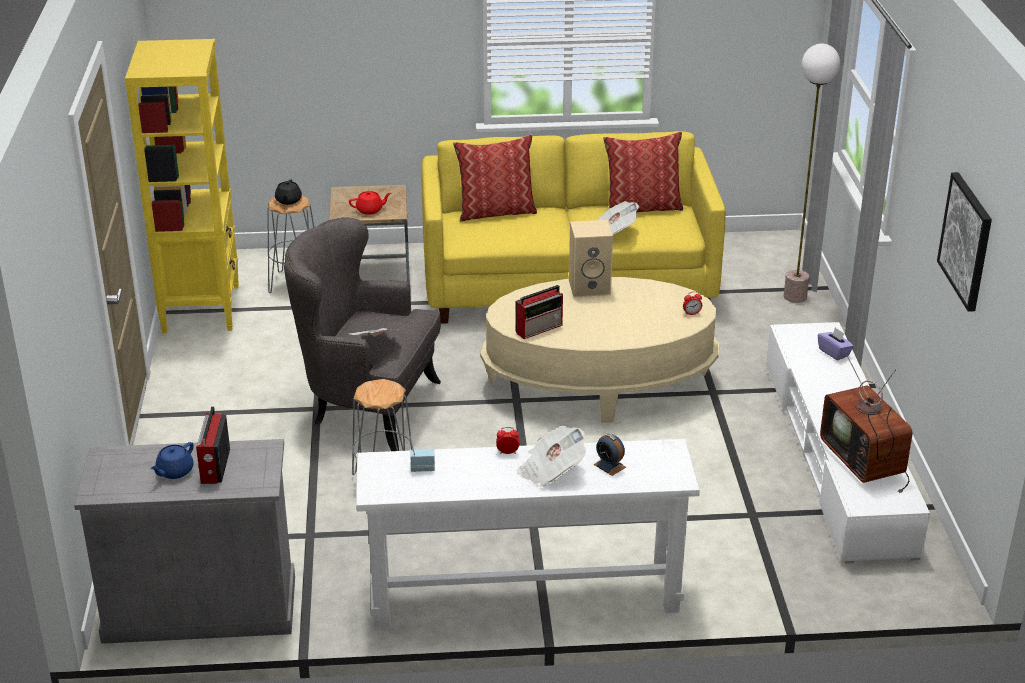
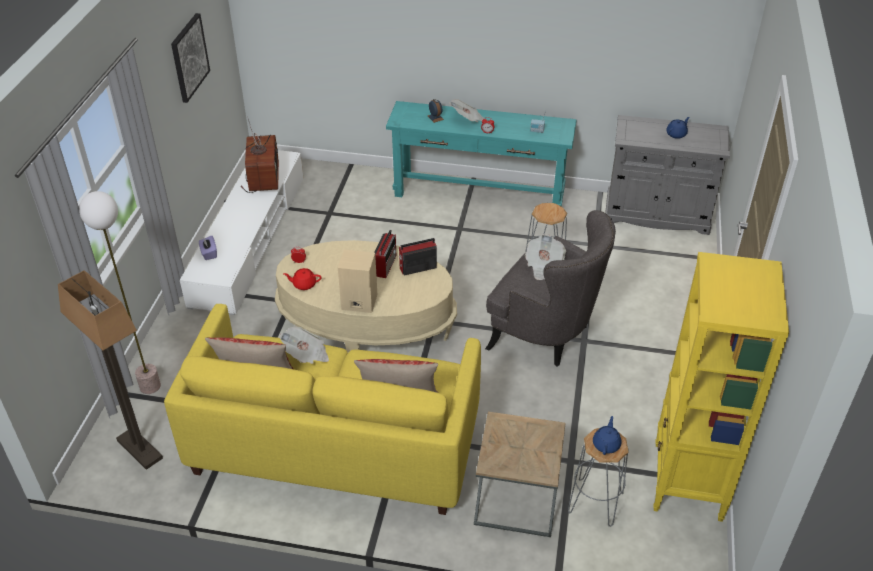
camera: 165 degrees left, 10 degrees up
(214, 467) = (654, 133): radio -> radio (386, 265)
(288, 201) = (606, 444): black teapot -> blue teapot
(370, 210) = (522, 431): red teapot -> red teapot (304, 284)
(524, 593) = (479, 193): white console table -> turquoise console table
(753, 256) = (139, 449): none -> floor lamp

